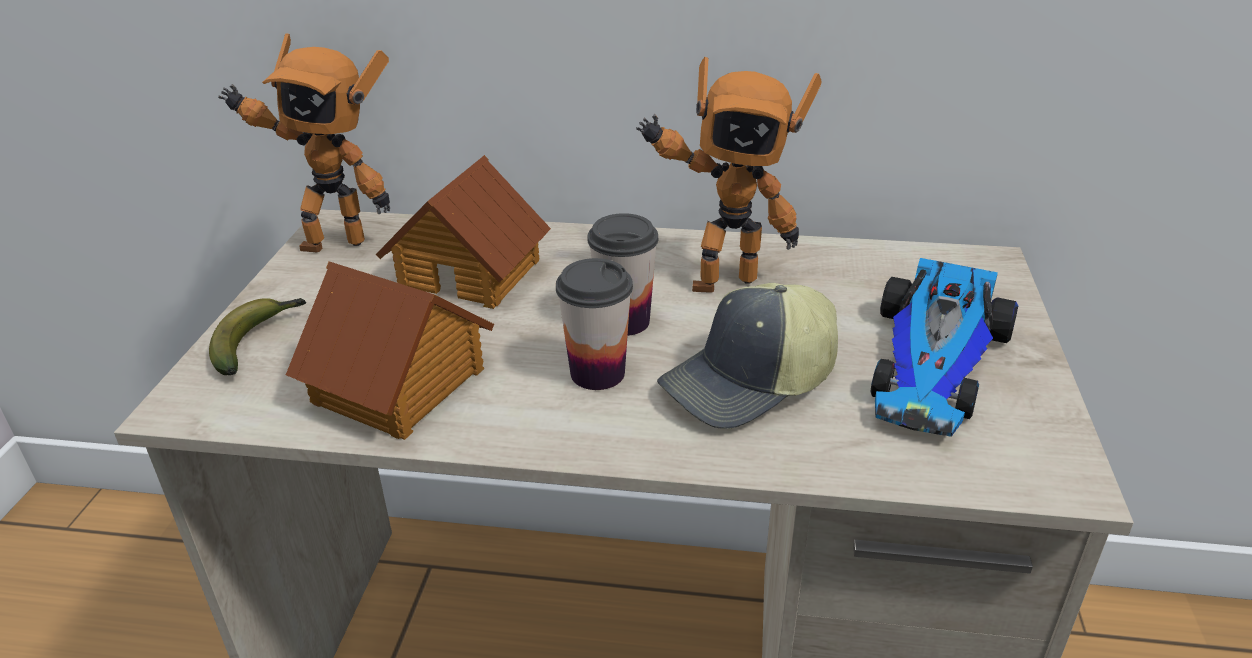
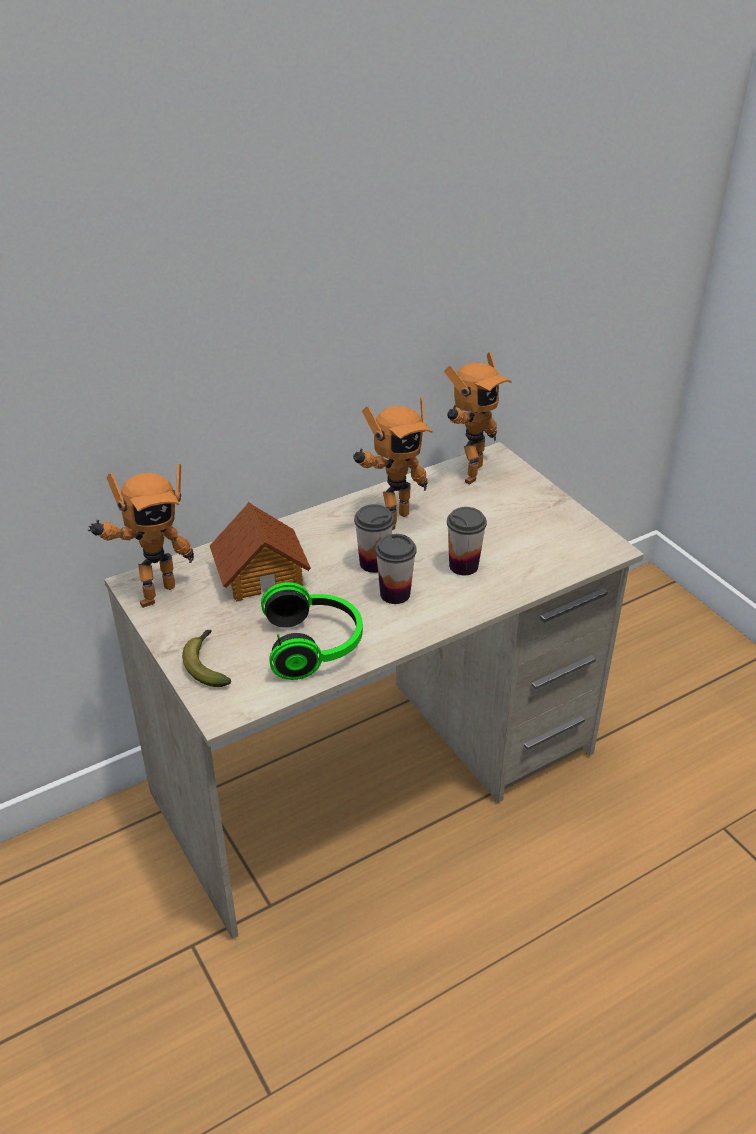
camera: 40 degrees left, 5 degrees up
(401, 385) = (314, 645): toy house -> headphones
(750, 383) = (463, 566): cap -> cup
(915, 267) = (468, 473): none -> toy robot
(934, 365) = (524, 521): toy car -> none

